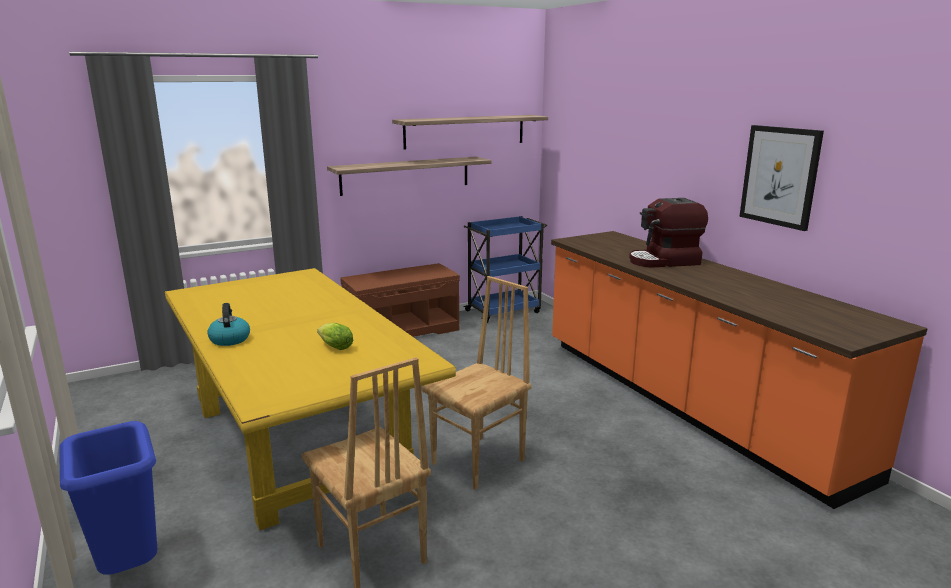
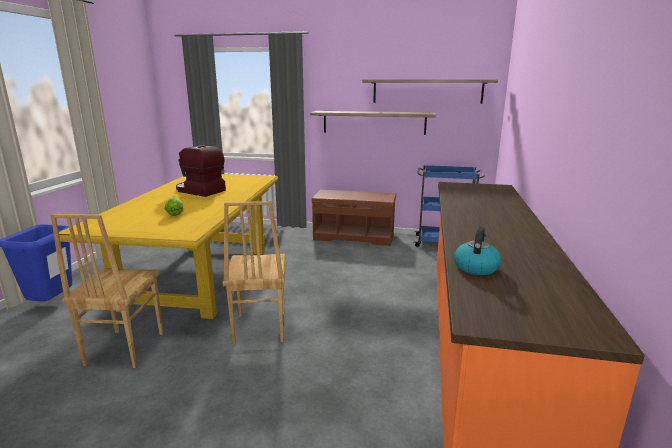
camera: 40 degrees right, 0 degrees up
(229, 339) = (151, 198): kettle -> kettle (476, 267)
(480, 462) = (258, 328): brown chair -> brown chair turned 90 degrees clockwise
(664, 261) = (489, 212): coffee machine -> coffee machine (199, 191)
(780, 176) = (587, 127): picture -> none

